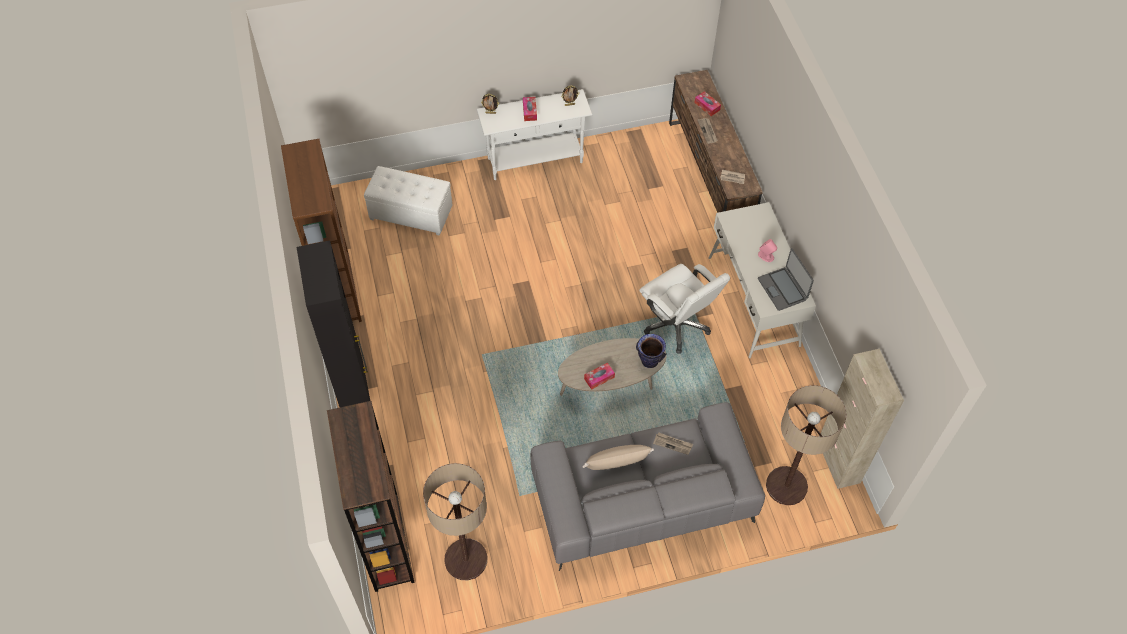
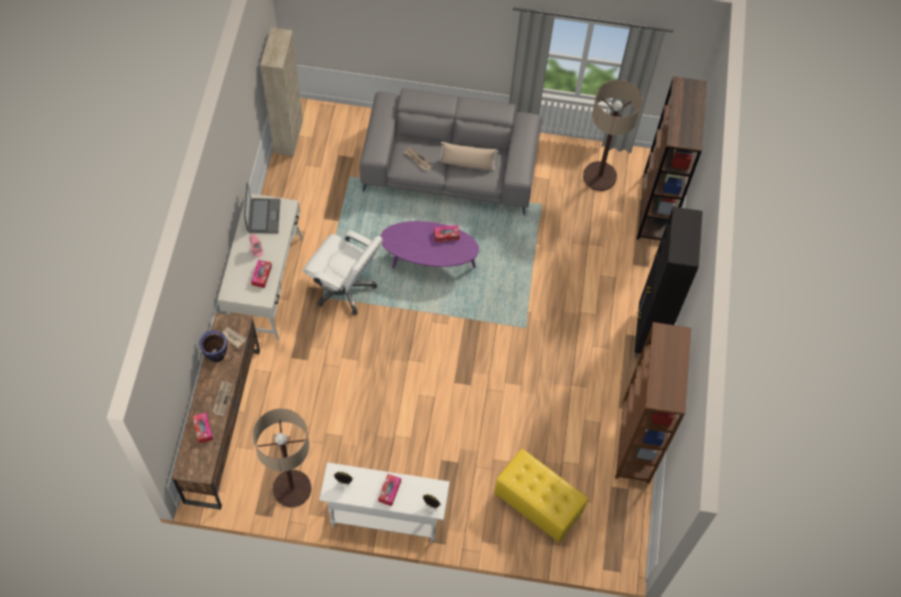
camera: 160 degrees left, 5 degrees up
(411, 214) = (538, 503): white ottoman -> yellow ottoman
(610, 383) = (429, 260): beige coffee table -> purple coffee table
(650, 361) = (397, 233): vase -> vase (216, 355)
(677, 325) = (345, 288): white office chair -> white office chair turned 135 degrees clockwise
(744, 235) = (261, 275): none -> tissue box
(786, 486) = (338, 135): floor lamp -> floor lamp (292, 488)

